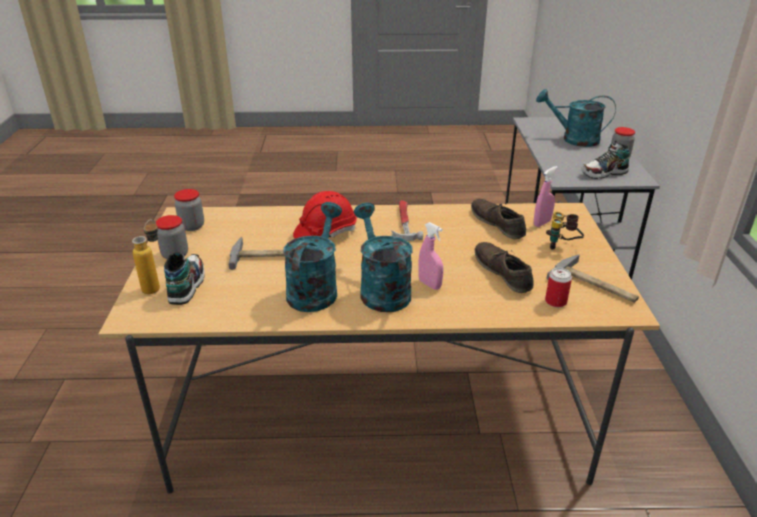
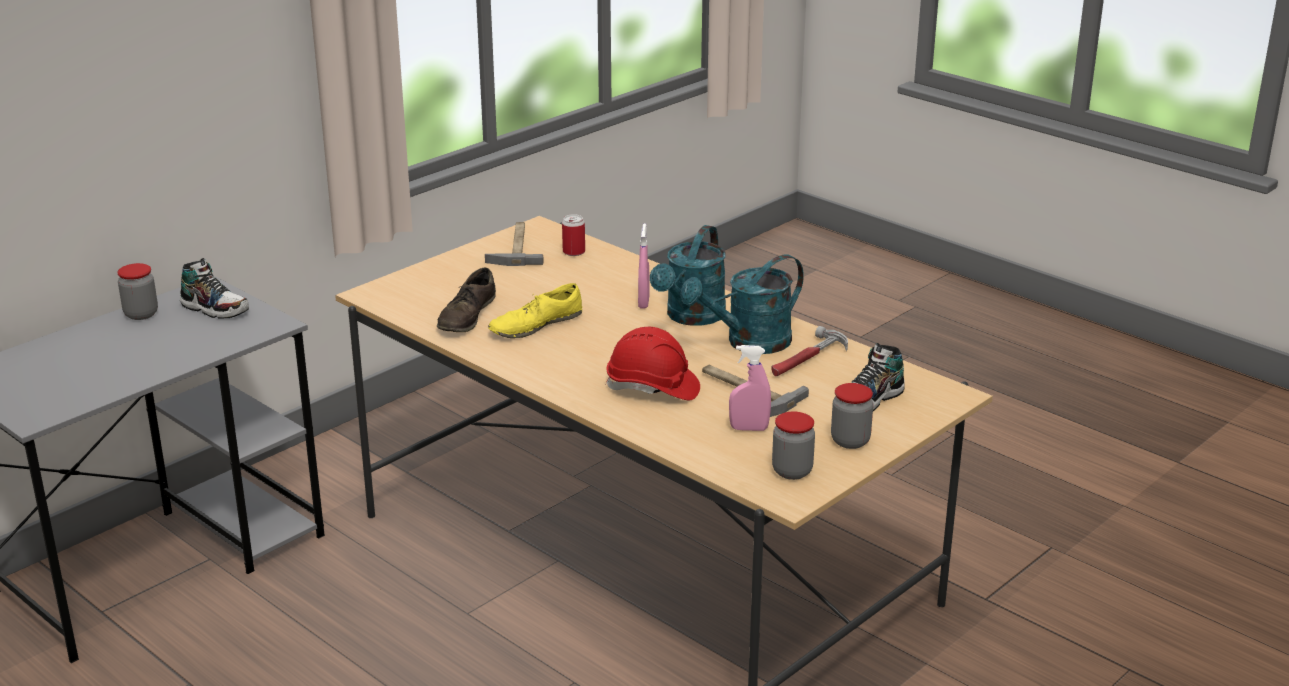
camera: 135 degrees left, 5 degrees down
(156, 286) = (902, 414): bottle -> none
(404, 223) = (552, 359): hammer -> hammer (807, 359)
(454, 237) = (535, 325): none -> yellow shoe
(502, 272) = (564, 283): brown shoe -> none
(542, 223) = (427, 297): pink spray bottle -> pink spray bottle (749, 428)
(562, 247) = (466, 275): binoculars -> none
(573, 139) = (91, 360): turquoise watering can -> none

